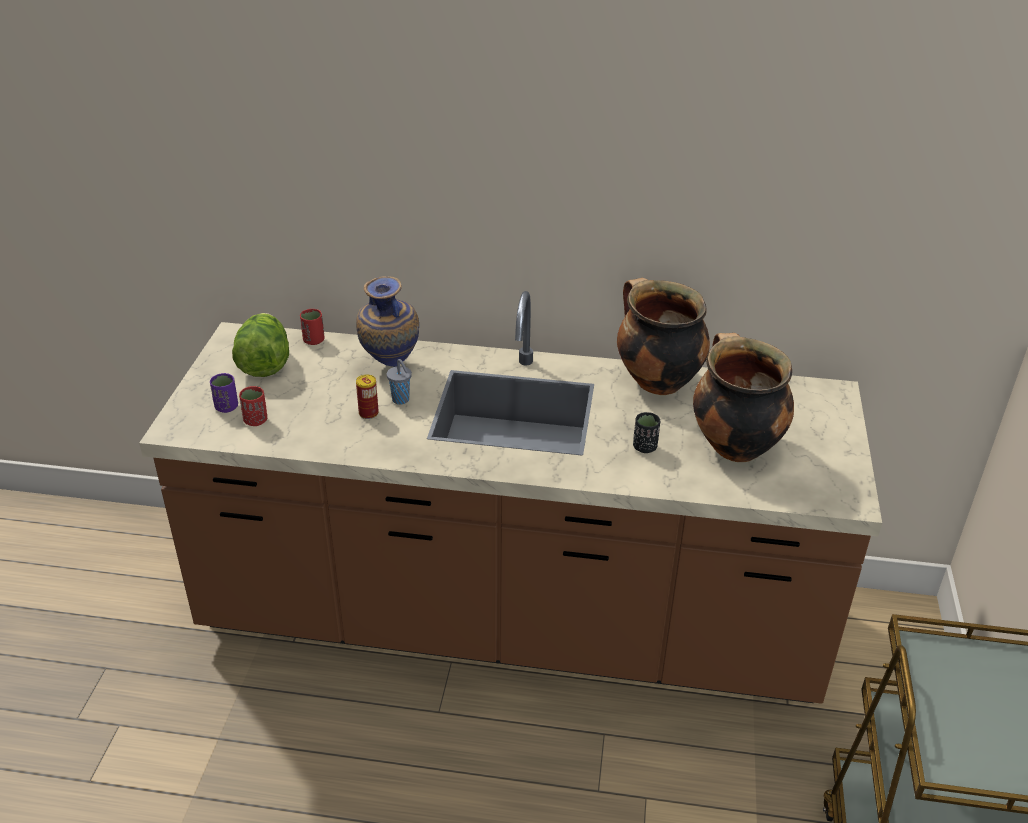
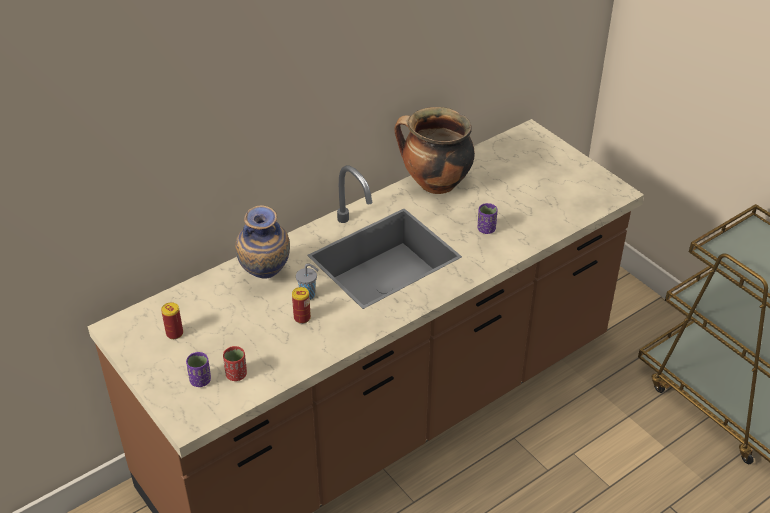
camera: 45 degrees left, 5 degrees up
(264, 363) = (174, 333): lettuce -> can
(314, 340) = (182, 294): red cup -> none
(645, 447) = (486, 229): black cup -> purple cup
(733, 445) = (526, 197): cooking pot -> none

